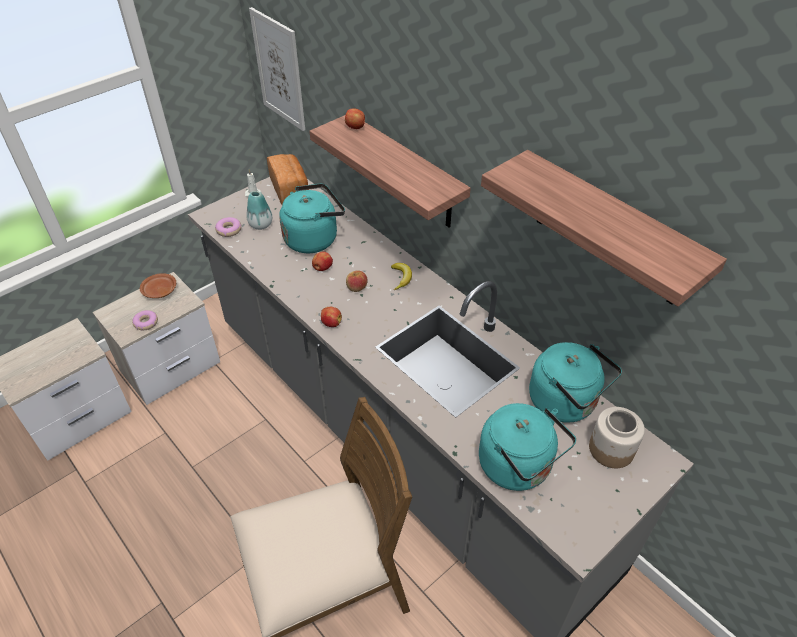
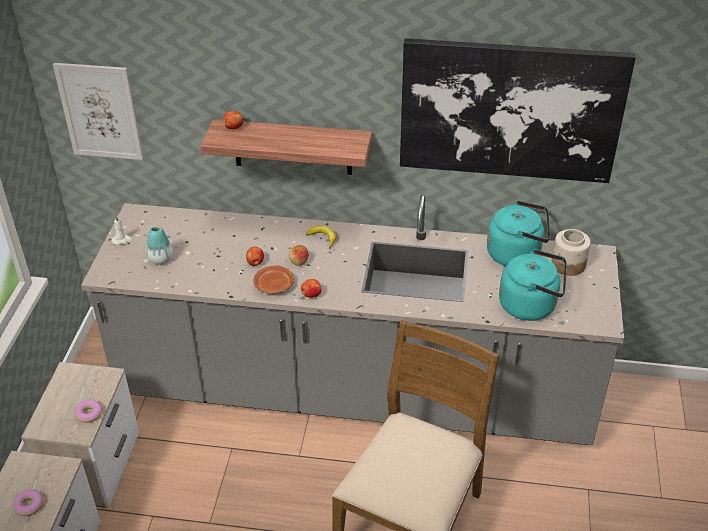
camera: 40 degrees left, 5 degrees down
(159, 291) = (67, 383): brown plate -> brown plate (274, 286)
(229, 230) = (138, 277): donut -> donut (29, 505)
(290, 189) = (149, 220): bread -> none
(314, 238) = (220, 246): turquoise kettle -> none
(609, 230) = (510, 110): shelf -> picture

